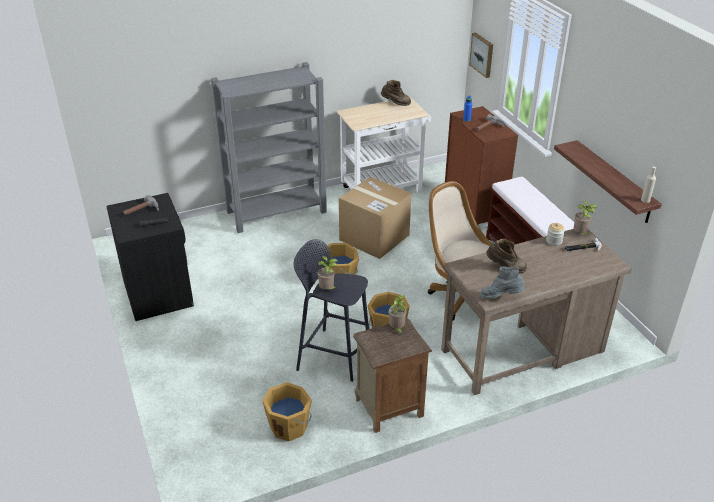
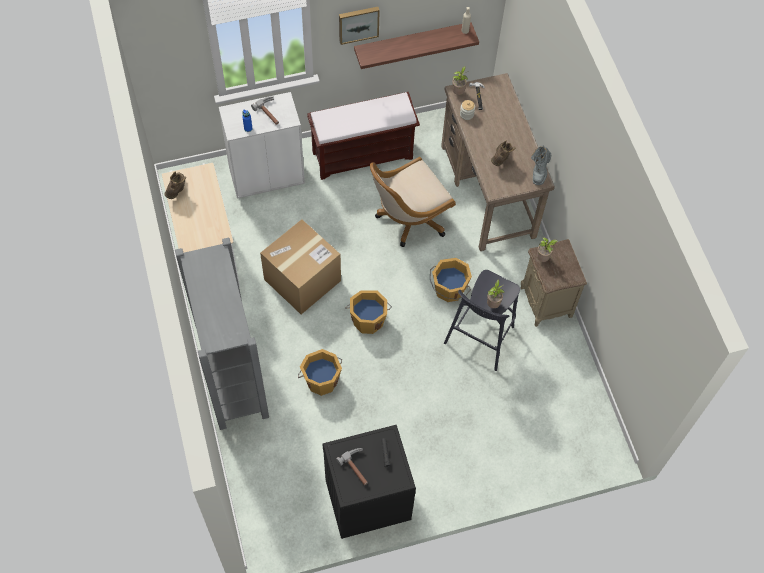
camera: 85 degrees left, 25 degrees up
(289, 426) = (561, 380): orange bucket -> orange bucket (321, 380)
(475, 209) = (267, 177): brown cabinet -> white cabinet
(482, 54) = (166, 74): picture -> picture (358, 24)

